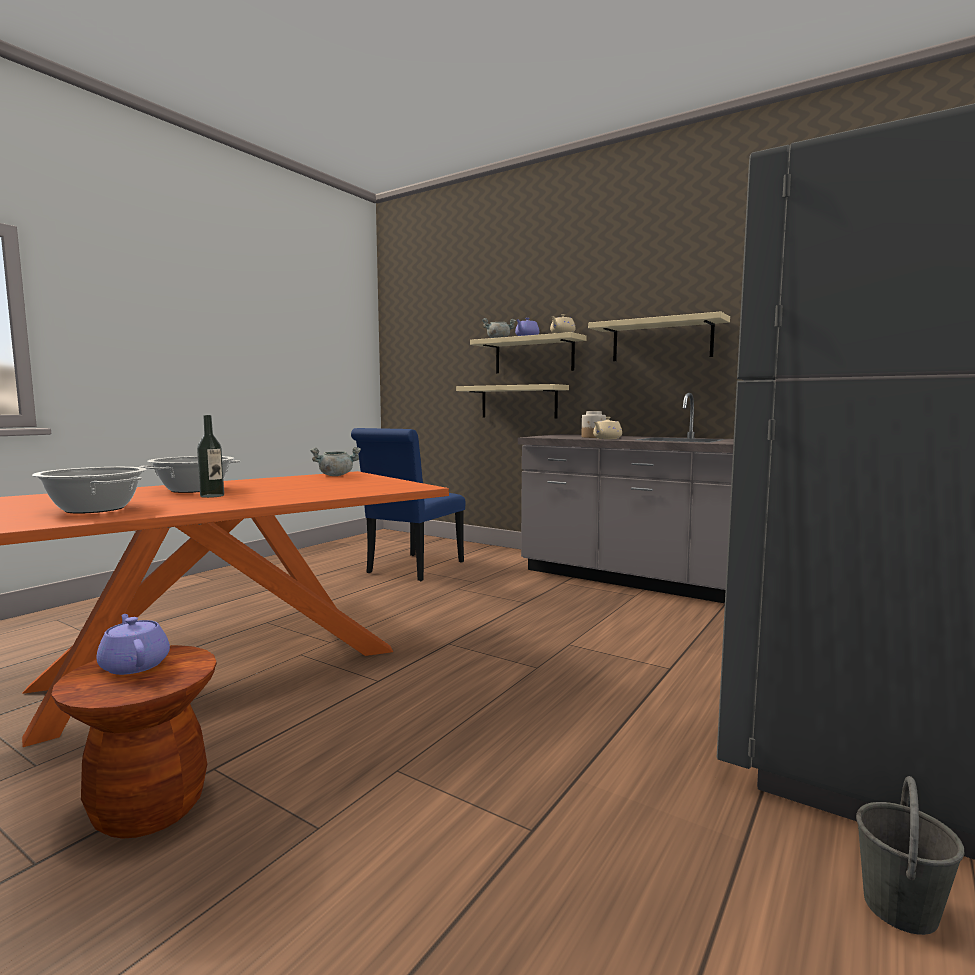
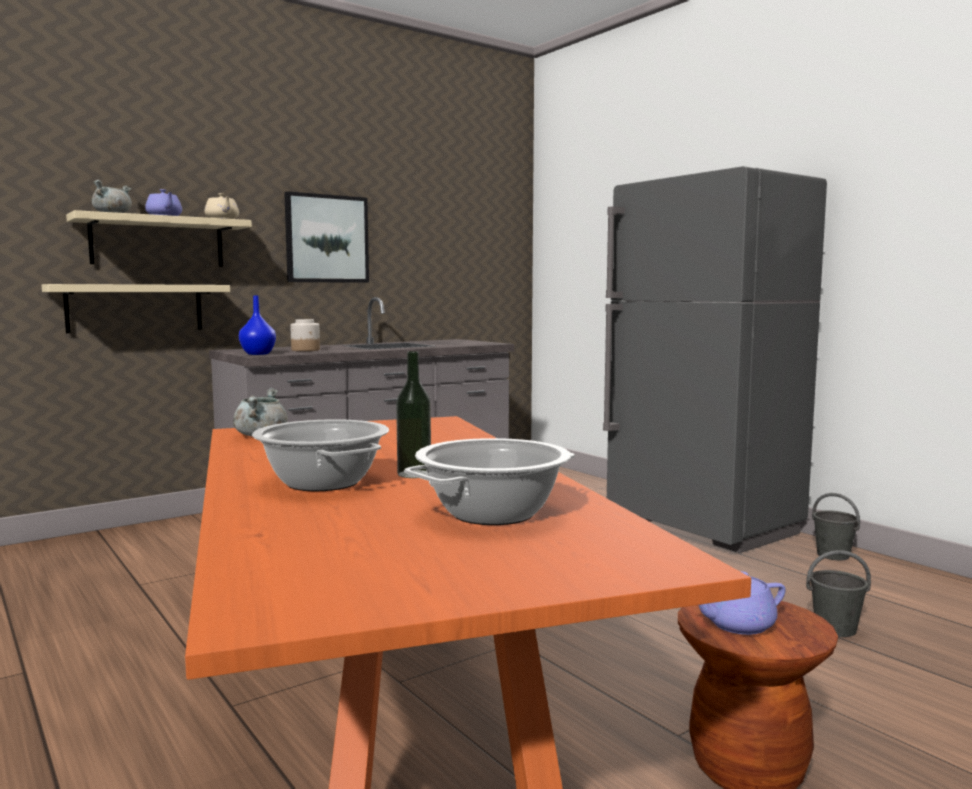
camera: 70 degrees left, 0 degrees up
(412, 569) = (125, 586): blue chair -> none
(510, 887) = (834, 628): none -> grey bucket
(544, 436) = (258, 354): none -> blue vase
(606, 439) = (344, 350): beige teapot -> none
(661, 340) = (326, 239): beige shelf -> picture

